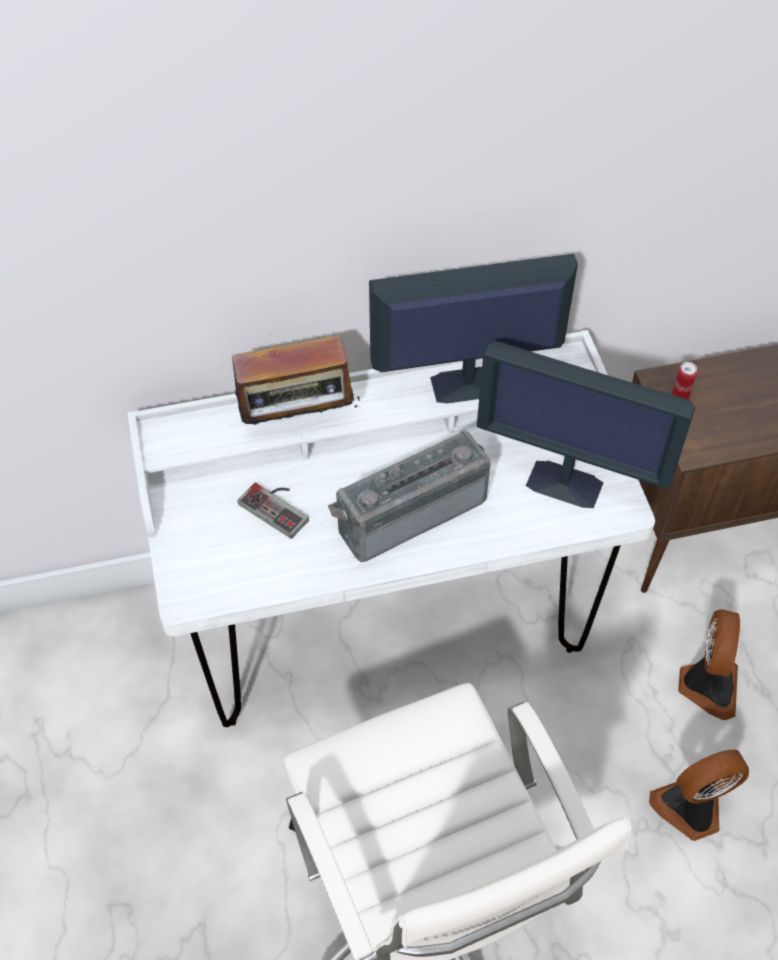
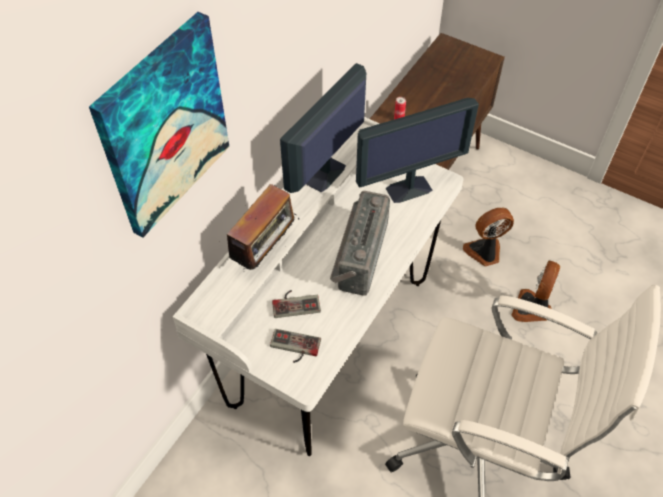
camera: 45 degrees left, 0 degrees up
(164, 156) = (164, 127): none -> picture
(219, 553) = (294, 348): none -> game controller
(707, 685) = (484, 252): fan -> fan turned 75 degrees counterclockwise

